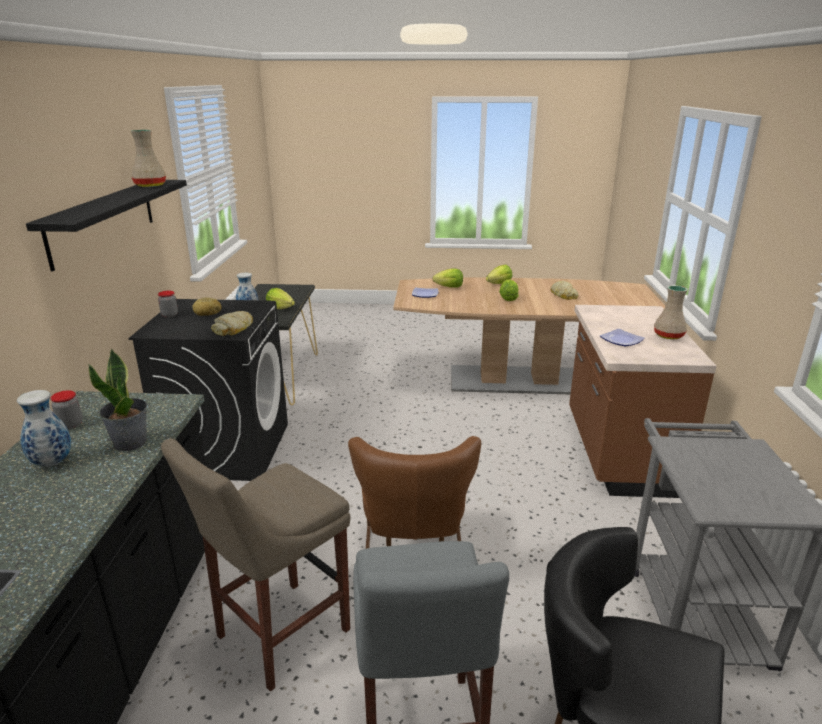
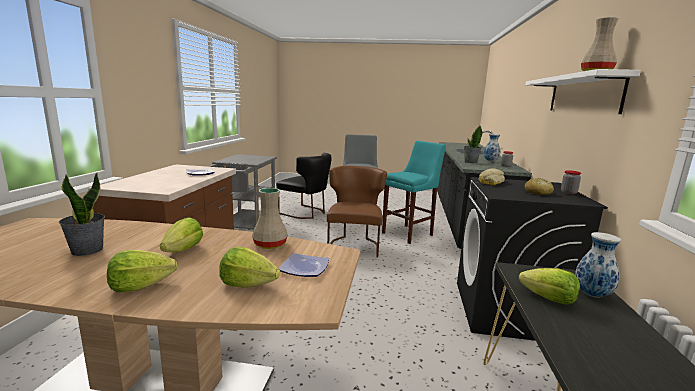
camera: 175 degrees left, 10 degrees down
(103, 220) = (583, 94): black shelf -> white shelf
(277, 636) = (409, 233): beige stool -> turquoise stool
(564, 295) = (87, 250): bread -> potted plant
(668, 335) = (158, 173): beige vase -> beige vase (269, 245)

